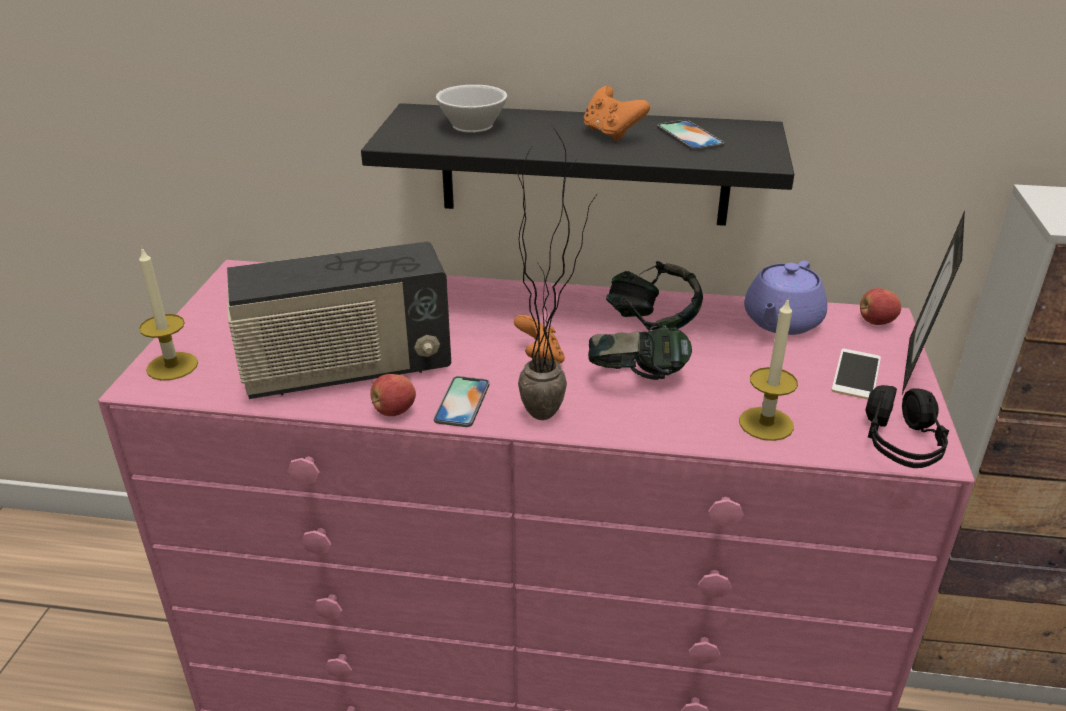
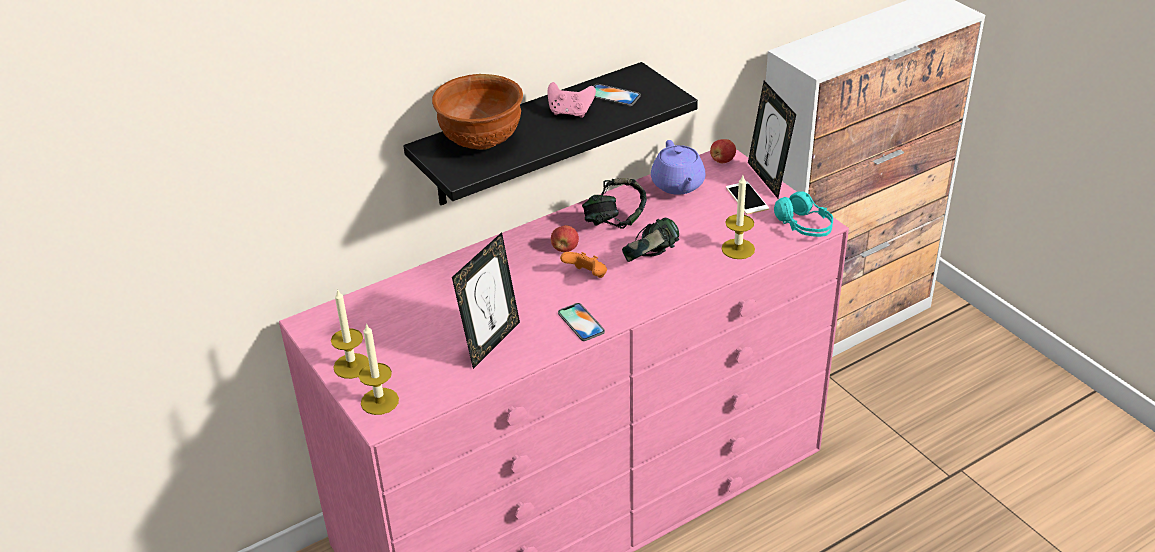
camera: 40 degrees left, 5 degrees up
(207, 323) = (352, 366): none -> candle
(347, 371) = (491, 342): radio -> picture frame
(393, 411) = (553, 348): apple -> apple (565, 249)
(470, 124) = (480, 142): white cup -> brown bowl
(554, 409) = (633, 299): potted plant -> none
(611, 134) = (570, 112): orange game controller -> pink game controller
(901, 444) = (804, 226): black headphones -> turquoise headphones

